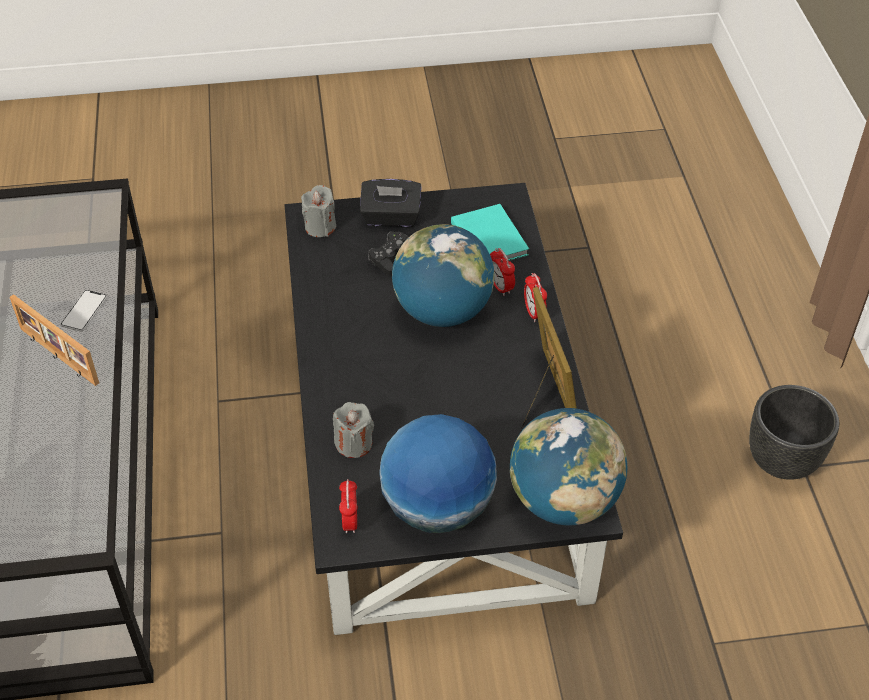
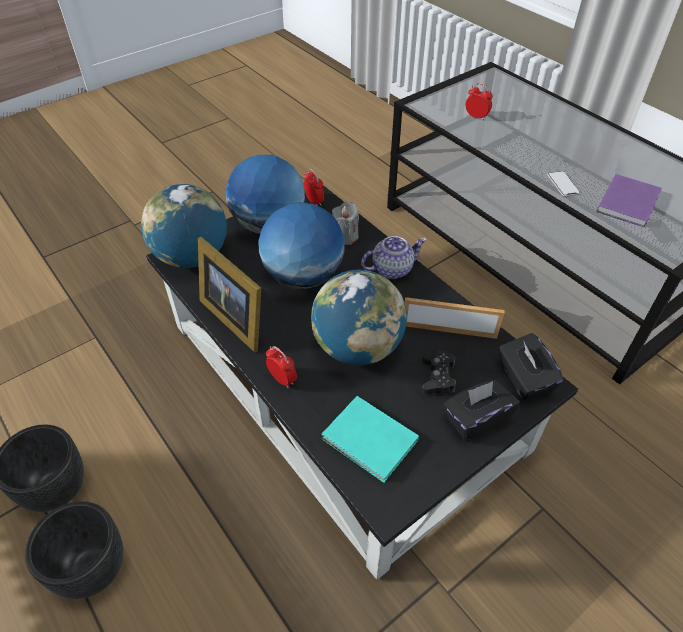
camera: 150 degrees right, 0 degrees up
(51, 261) = (629, 202): none -> purple book
(57, 356) = (540, 159): picture frame -> picture frame (449, 329)
(320, 227) = (524, 379): grey candle -> black tissue box
(336, 376) = (392, 268): none -> teapot
(443, 411) = (303, 276): none -> globe
(500, 287) = (325, 391): alarm clock -> alarm clock (476, 116)
(751, 380) = (93, 570): none -> black planter

